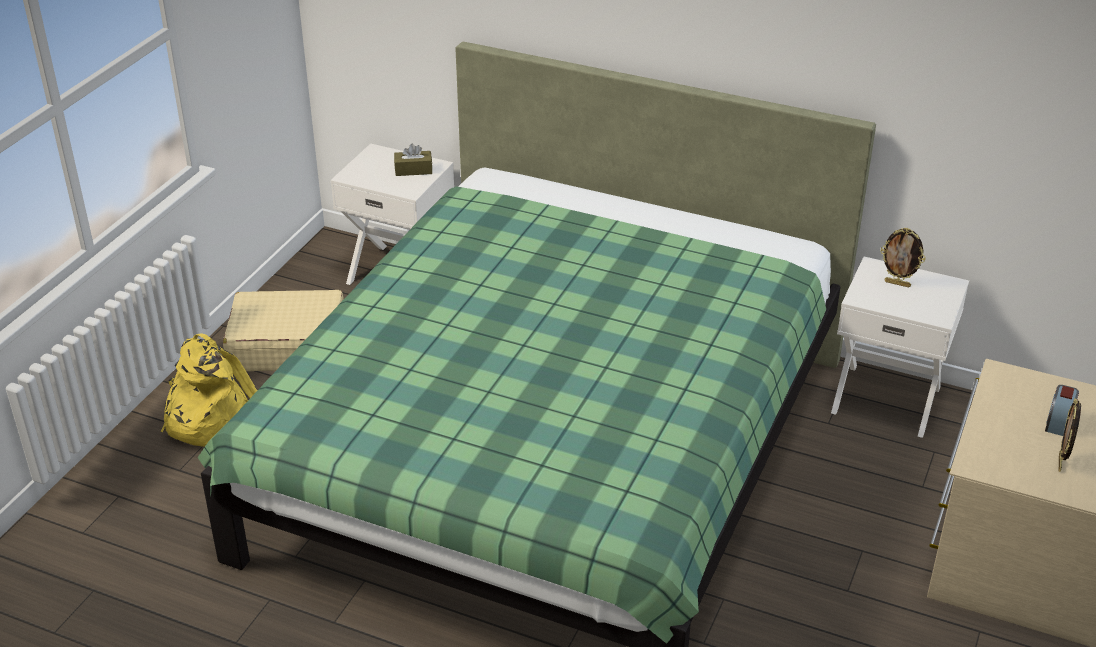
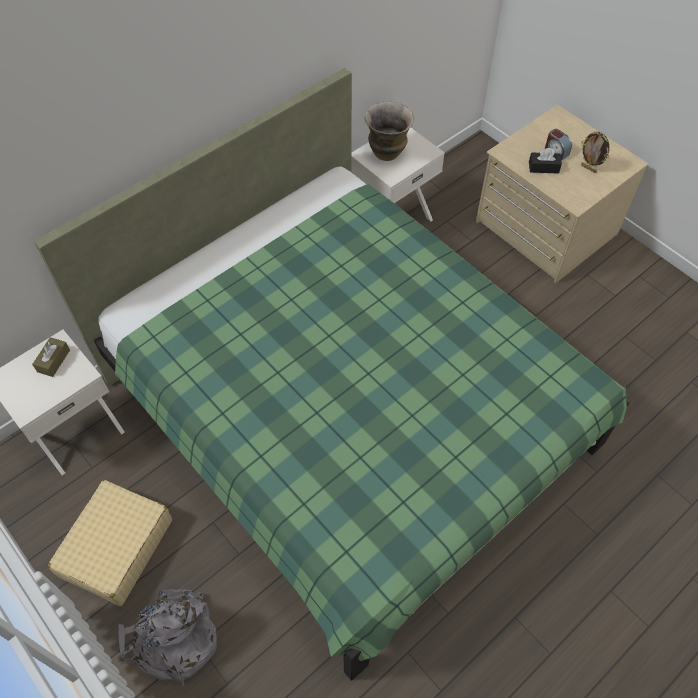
camera: 65 degrees left, 20 degrees up
(209, 417) = (173, 640): yellow backpack -> grey backpack
(897, 283) = (387, 153): picture frame -> vase
(1012, 417) = (543, 167): none -> black tissue box

